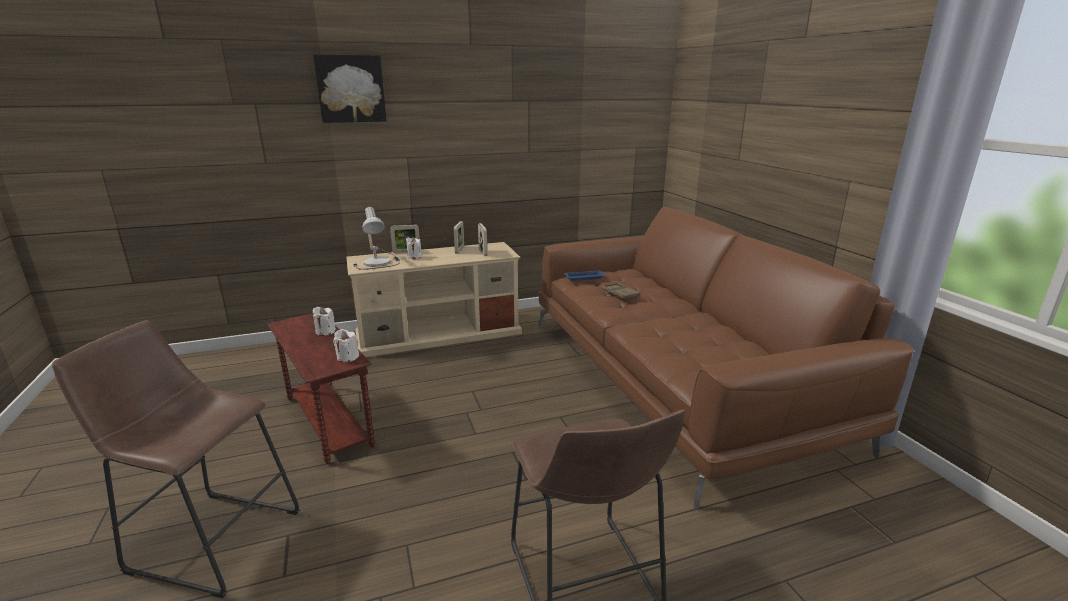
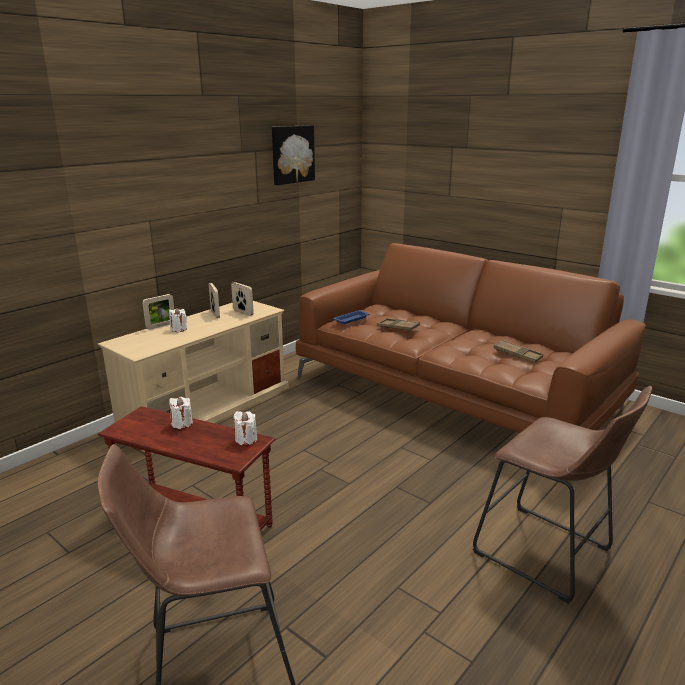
camera: 30 degrees left, 0 degrees up
(351, 89) = (90, 148): picture -> picture (292, 154)
(380, 262) = (150, 342): table lamp -> none
(712, 349) = (517, 354): none -> brown tray

